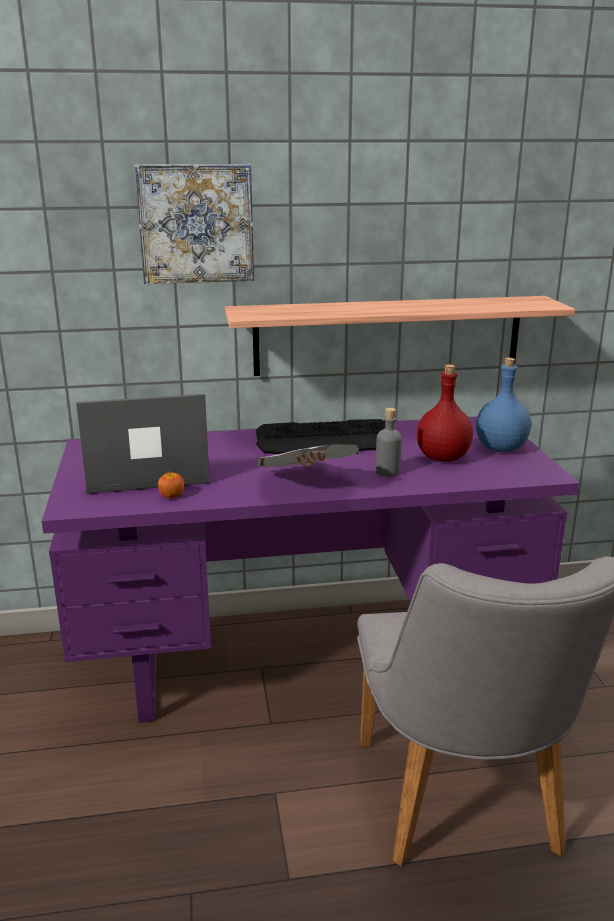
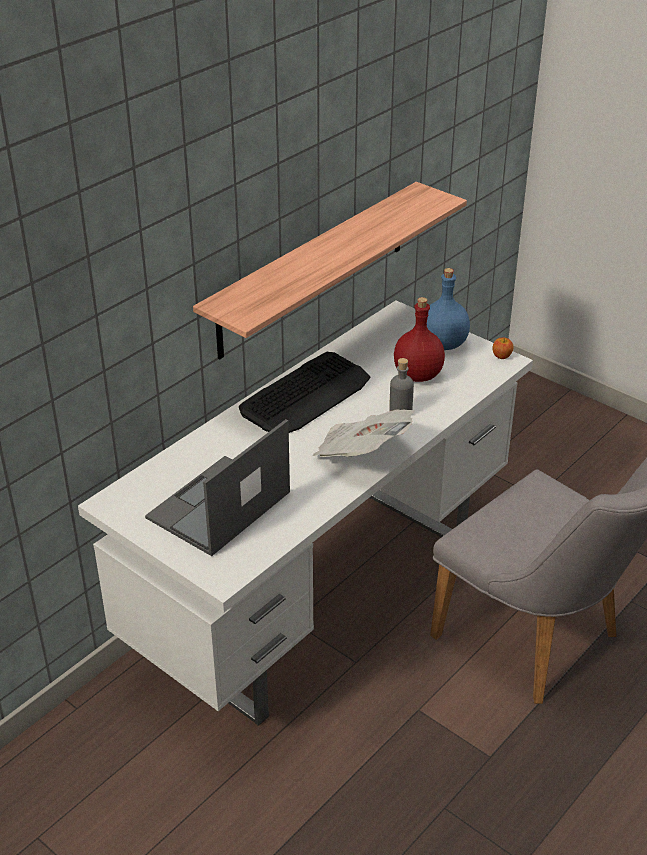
camera: 40 degrees left, 15 degrees up
(171, 496) = (282, 521): apple -> apple (502, 356)
(196, 223) = (166, 238): picture -> none
(307, 661) = (322, 594): purple desk -> white desk

